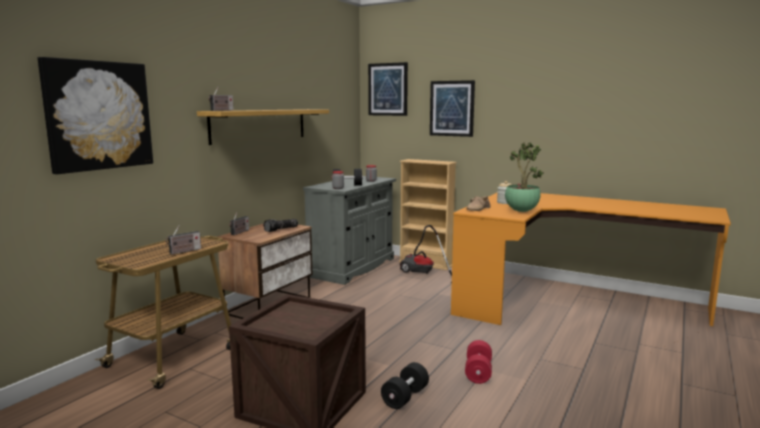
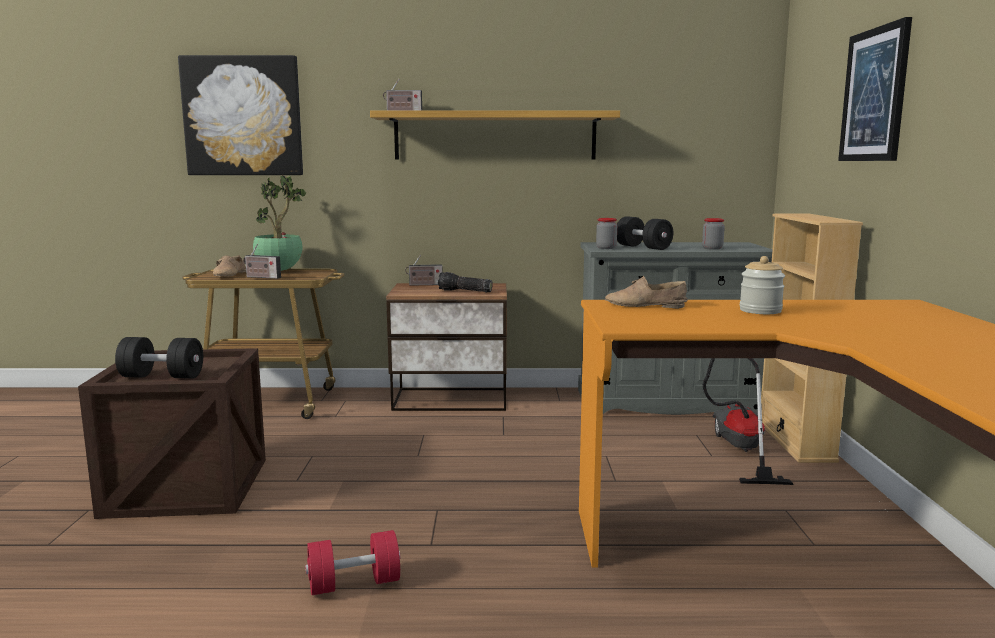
camera: 60 degrees right, 0 degrees up
(145, 257) = (231, 274): none -> beige shoe
(388, 89) = (807, 69): picture -> none
(405, 397) = (233, 542): black dumbbell -> black dumbbell (162, 377)
(520, 211) = (692, 324): potted plant -> potted plant (280, 270)

